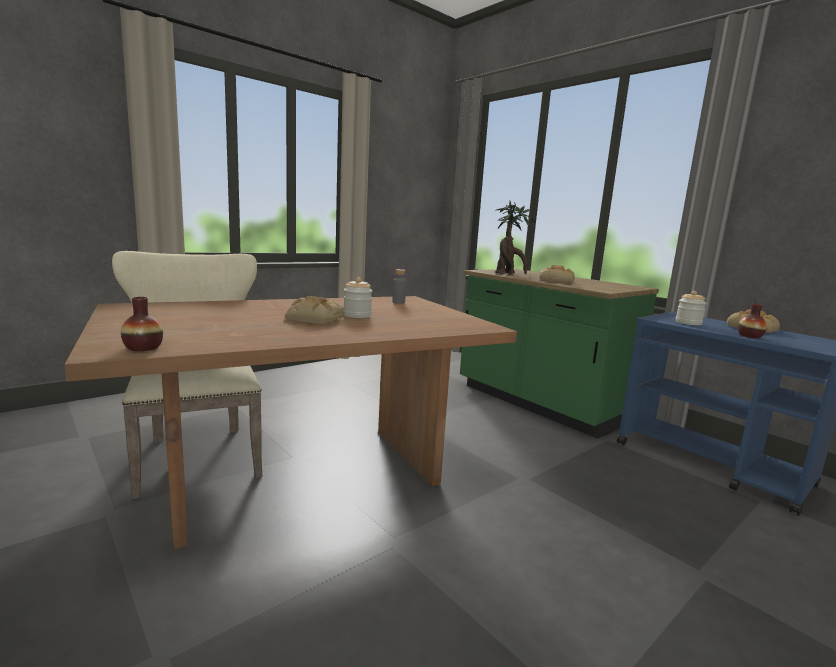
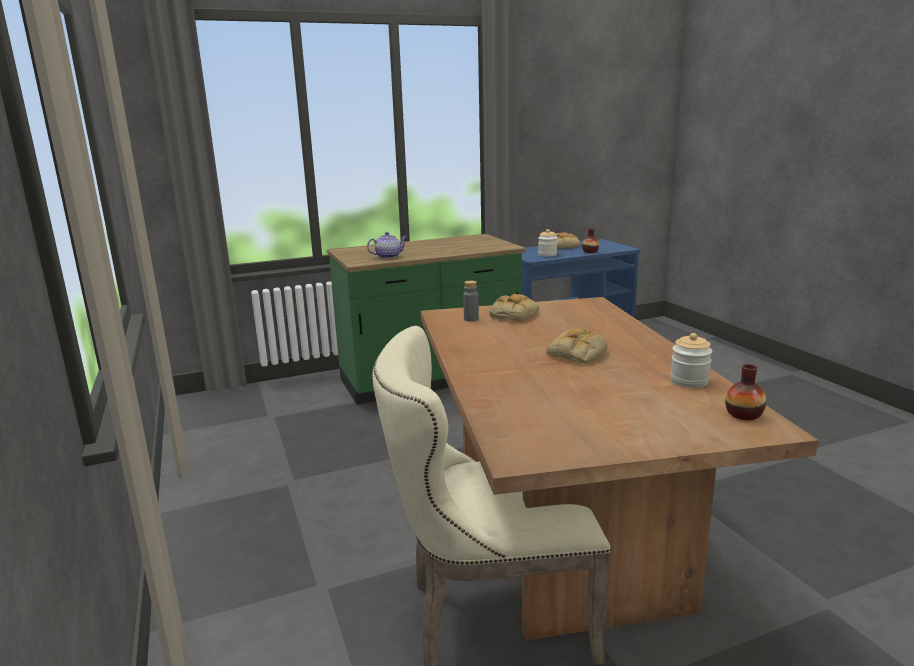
camera: 70 degrees left, 5 degrees up
(357, 315) = (552, 337): jar -> jar (689, 381)
(508, 274) = (388, 256): potted plant -> teapot
(556, 280) = (443, 249): bread -> bread (513, 315)

